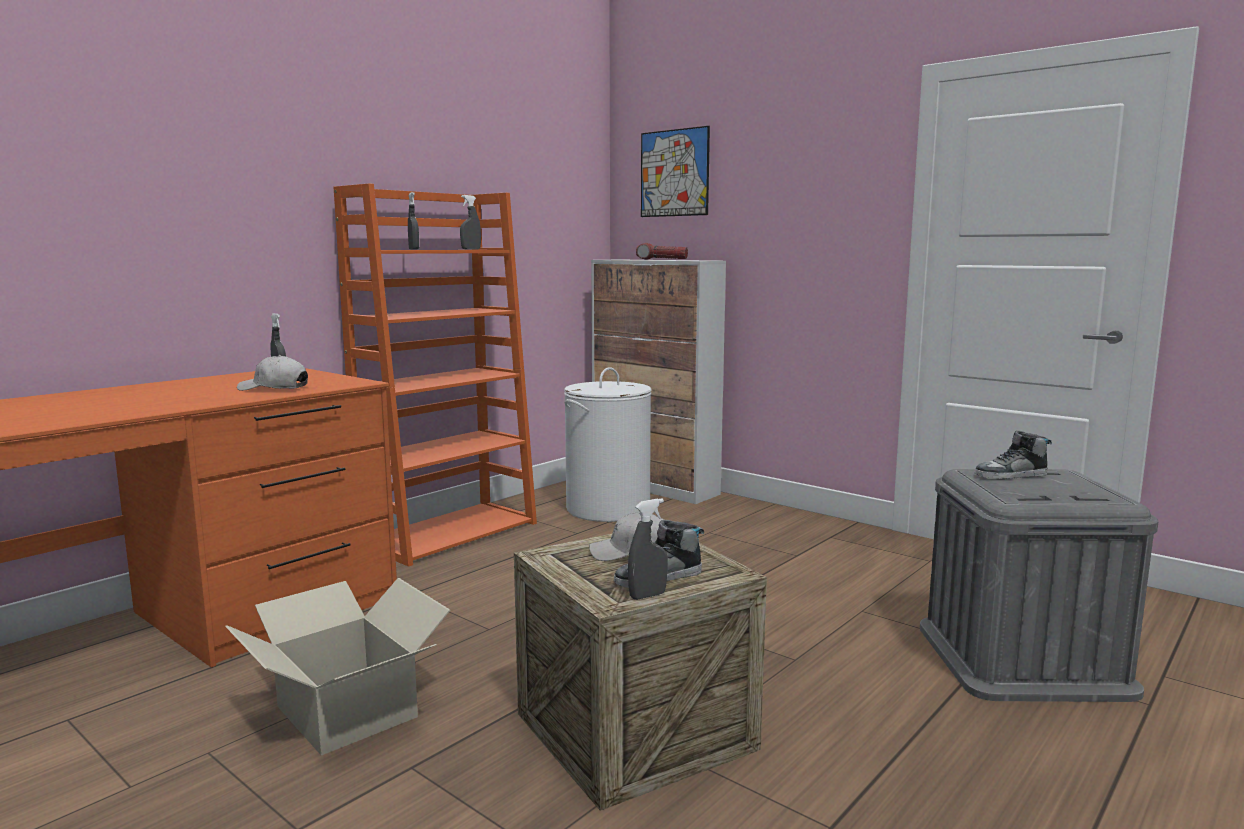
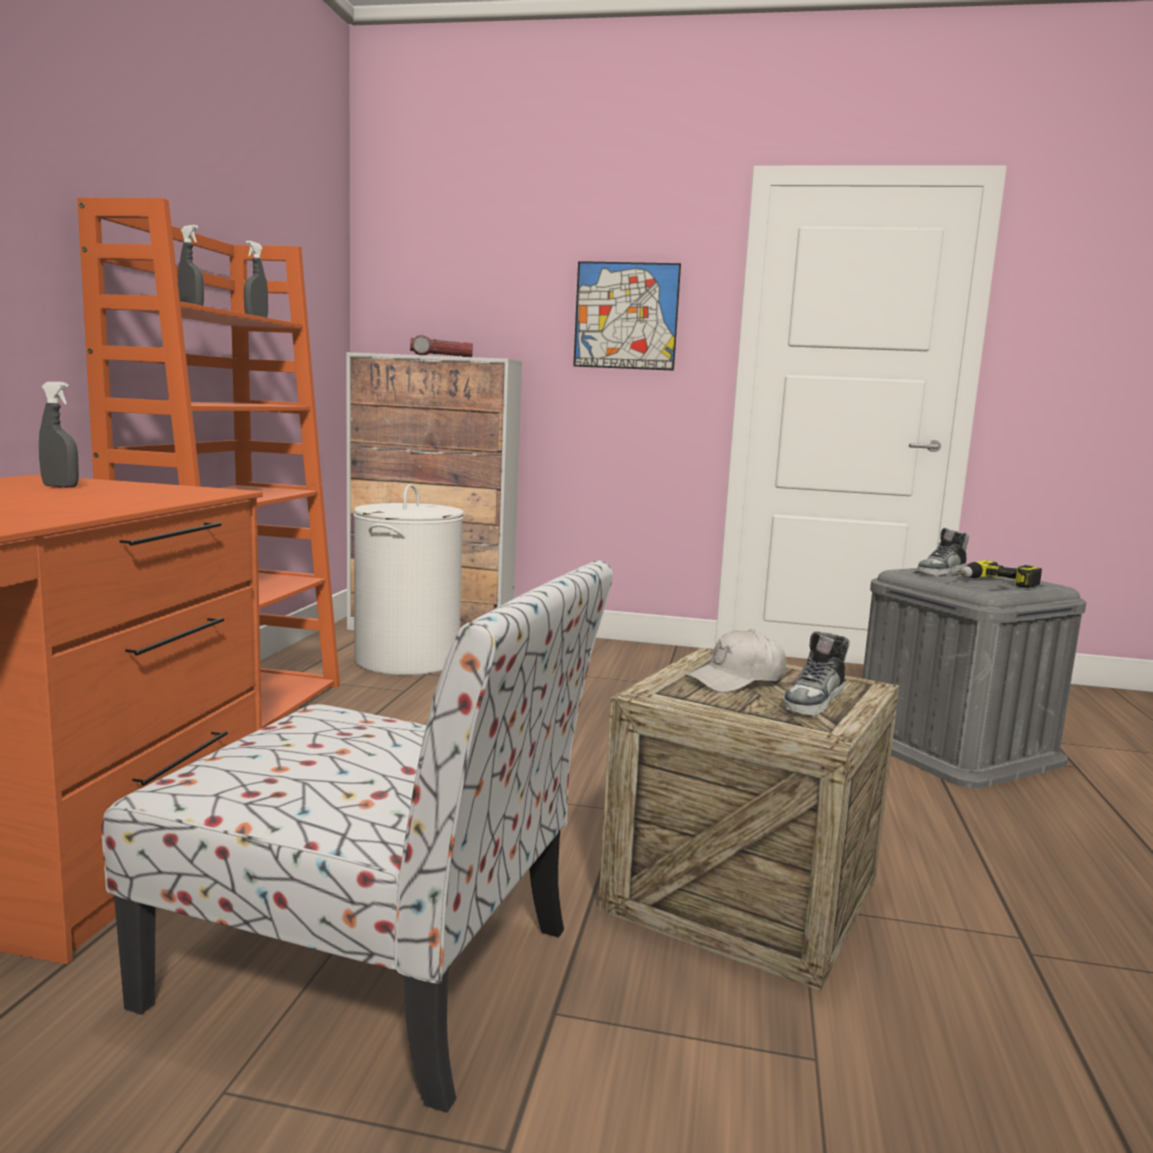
camera: 30 degrees left, 0 degrees up
(274, 388) = (102, 498): white cap -> none
(345, 712) = (374, 969): cardboard box -> chair
(647, 596) = (842, 720): grey spray bottle -> none
(674, 173) = (447, 254): picture -> picture (626, 316)
(1041, 492) = (993, 583): none -> power drill

